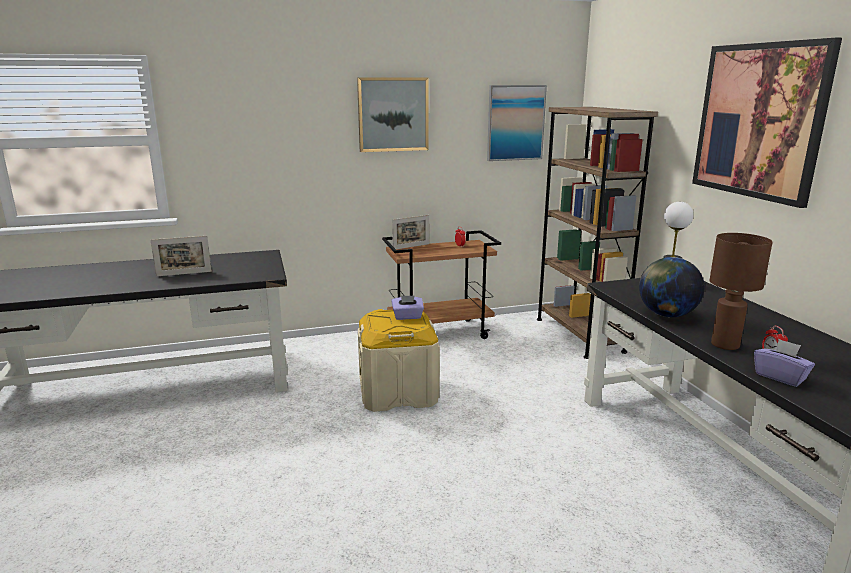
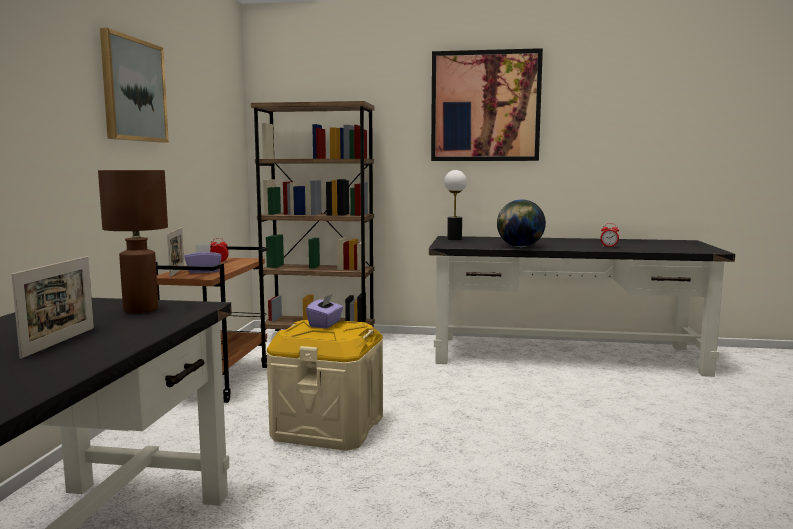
camera: 65 degrees left, 10 degrees down
(515, 123) = (215, 119): picture -> none
(725, 345) = (582, 247): brown table lamp -> brown table lamp (141, 309)
(780, 377) = (636, 249): purple tissue box -> purple tissue box (204, 271)

